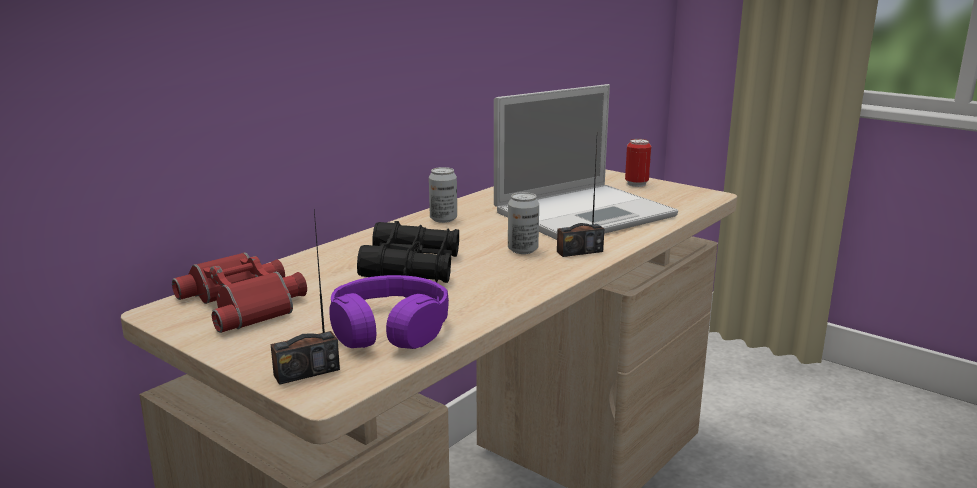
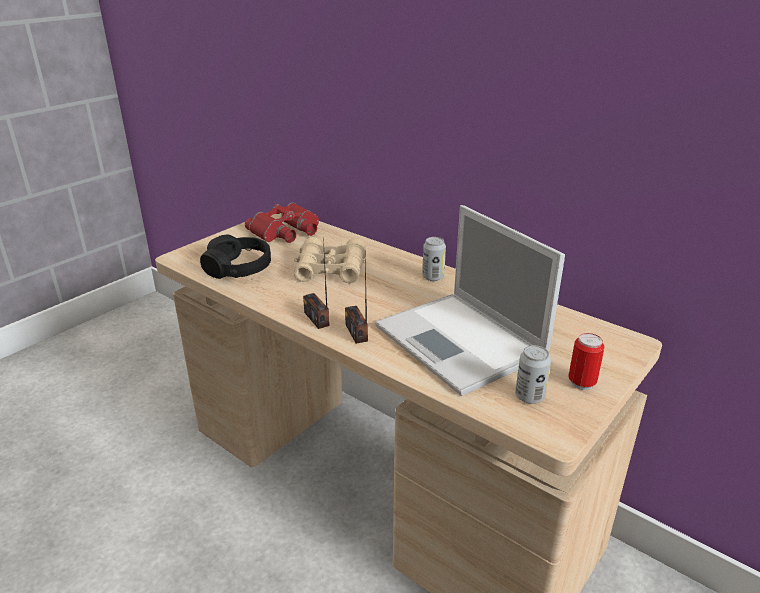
camera: 90 degrees right, 10 degrees up
(306, 372) = (199, 252): radio -> radio (317, 319)
(389, 329) = (238, 268): purple headphones -> black headphones
(412, 267) = (331, 270): black binoculars -> beige binoculars
(523, 250) = (361, 308): can -> can (529, 396)

